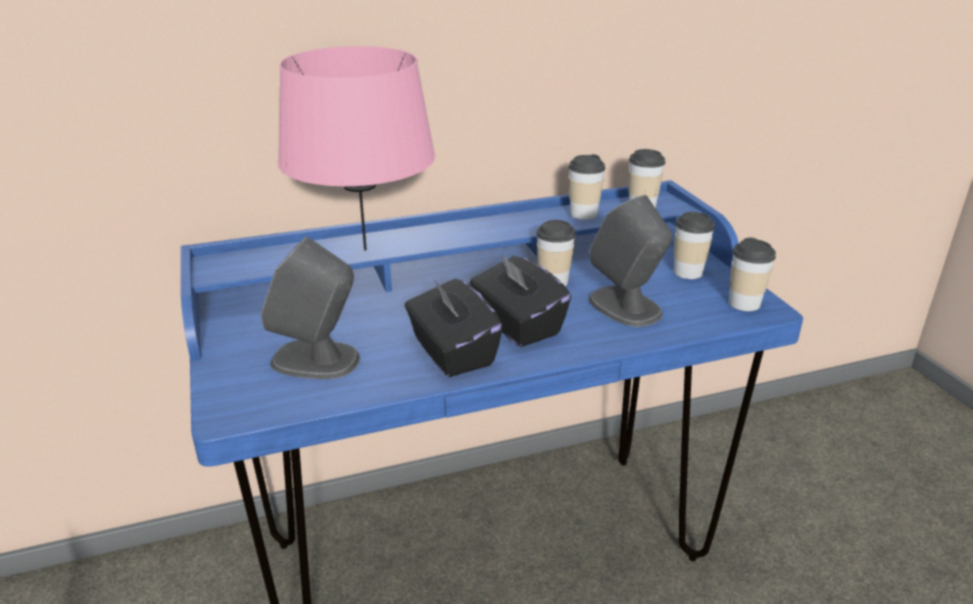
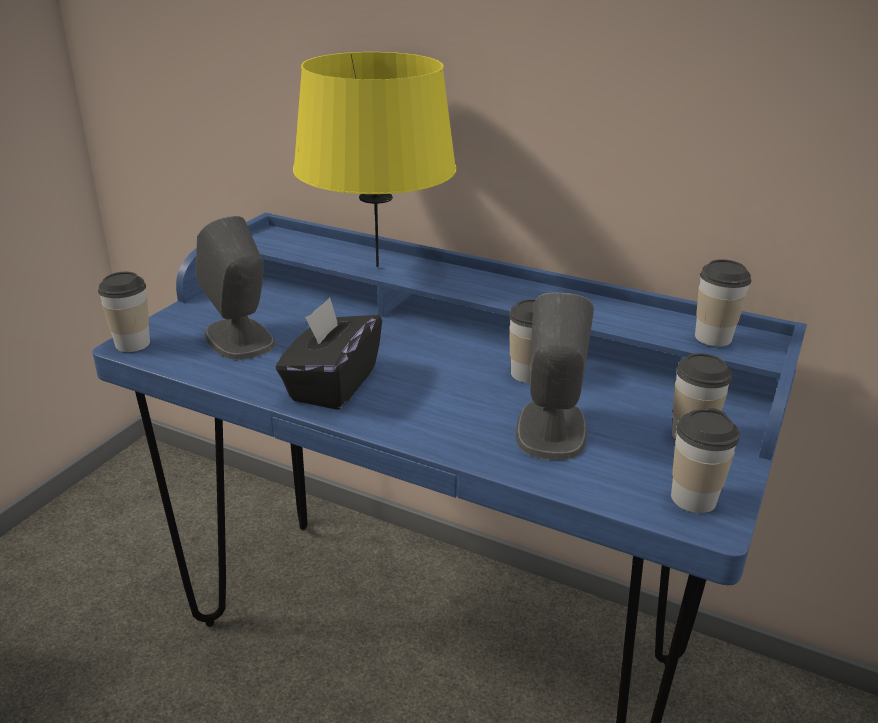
camera: 45 degrees right, 0 degrees up
(364, 250) = (377, 266): pink table lamp -> yellow table lamp
(517, 325) = (422, 392): black tissue box -> none
(583, 214) = (630, 317): cup -> cup (132, 343)

